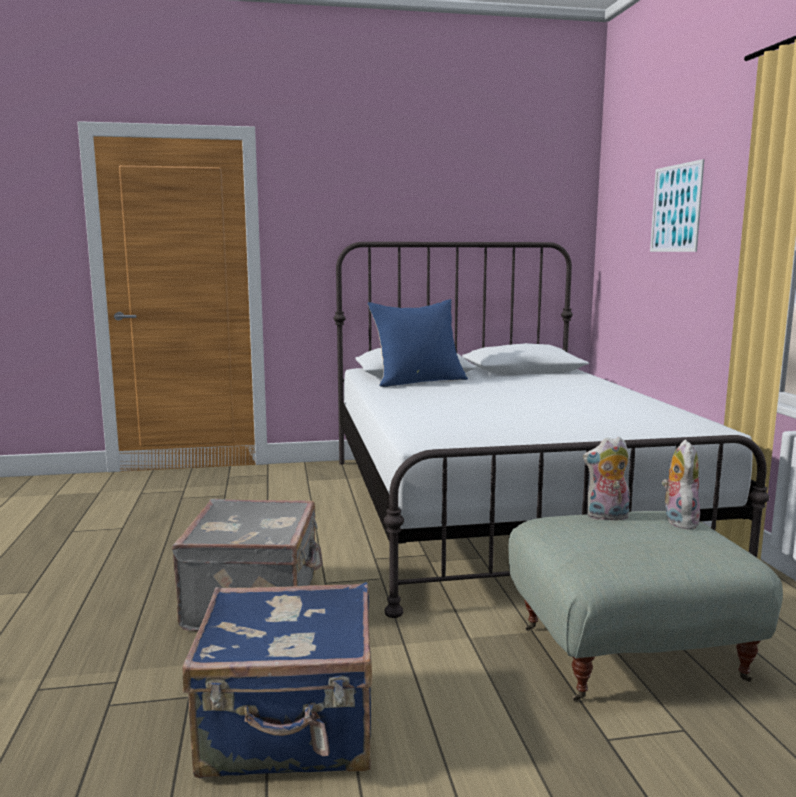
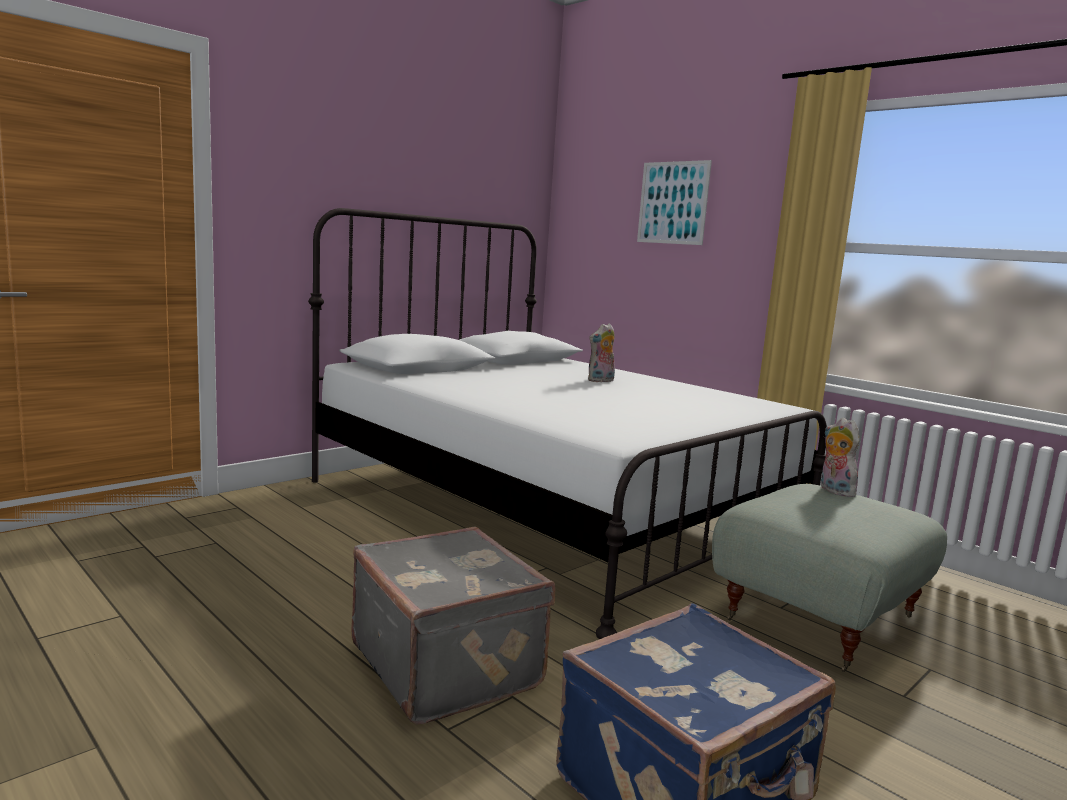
camera: 35 degrees left, 0 degrees up
(418, 381) = (448, 376): blue pillow -> none
(606, 517) = (787, 496): plush toy -> plush toy (601, 381)

